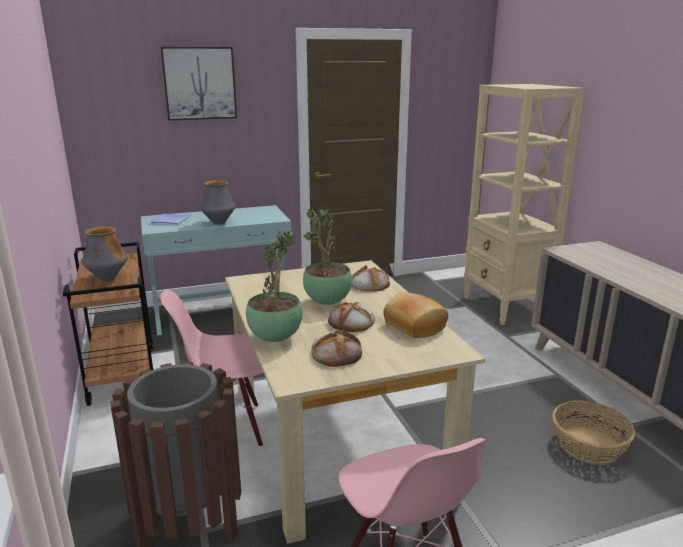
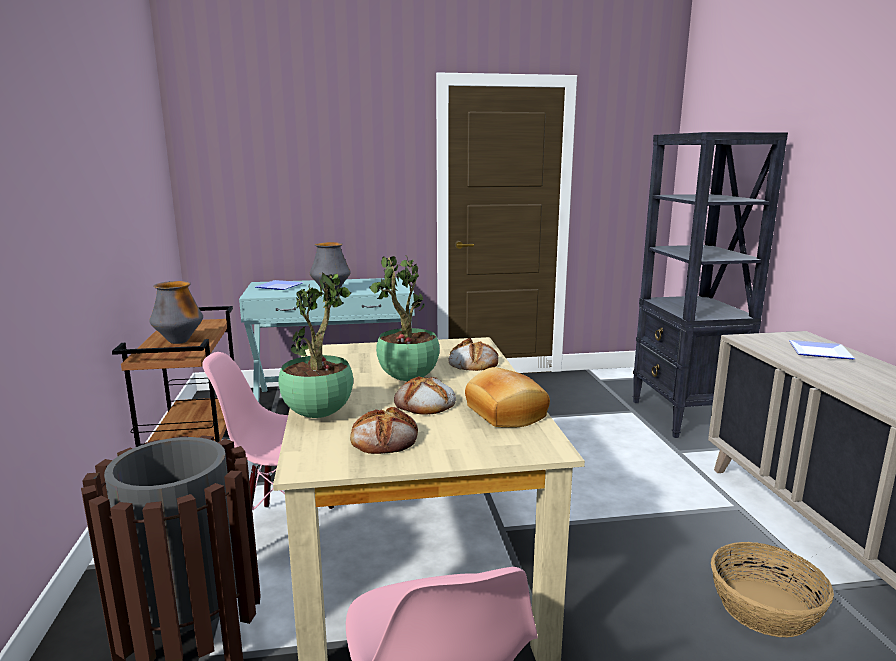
camera: 10 degrees right, 5 degrees down
(199, 83) = (323, 134): picture -> none
(505, 307) = (684, 417): beige bookcase -> black bookcase
(611, 258) = (817, 352): none -> plate

